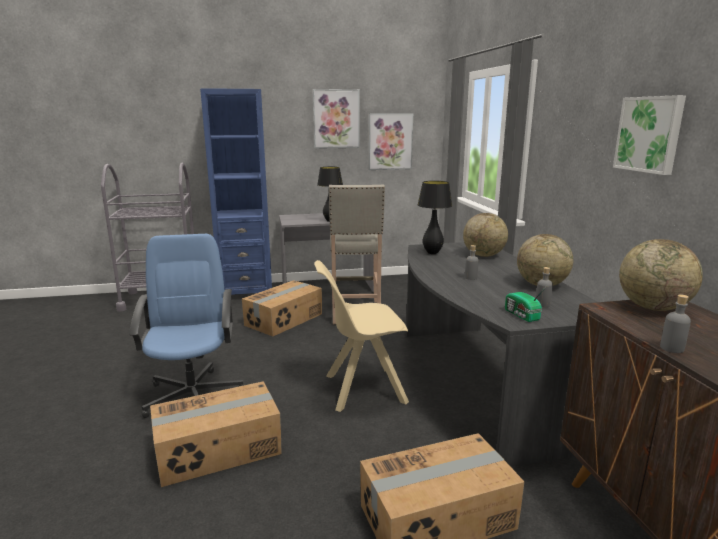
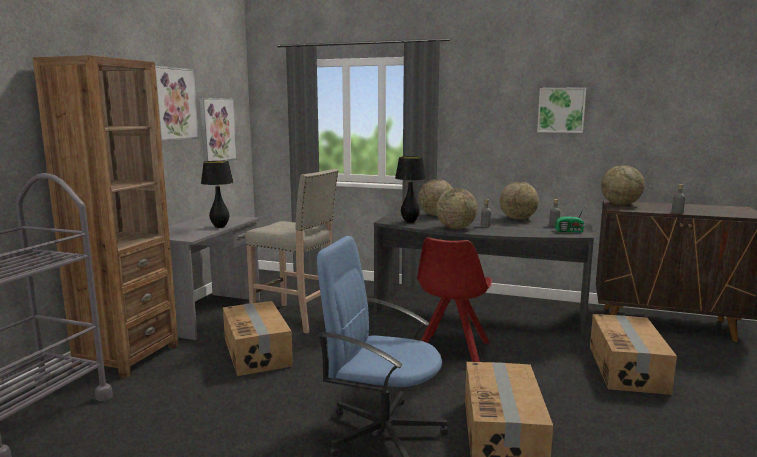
camera: 60 degrees left, 5 degrees down
(246, 291) = (127, 356): blue bookcase -> brown bookcase
(362, 389) = (451, 351): beige chair -> red chair
(434, 270) = (456, 228): none -> globe

